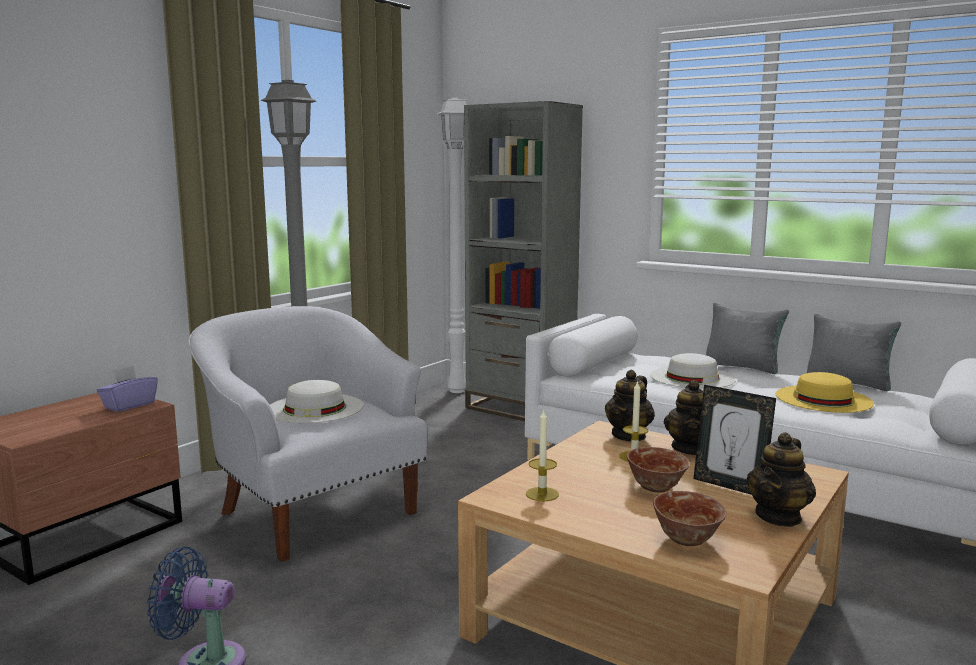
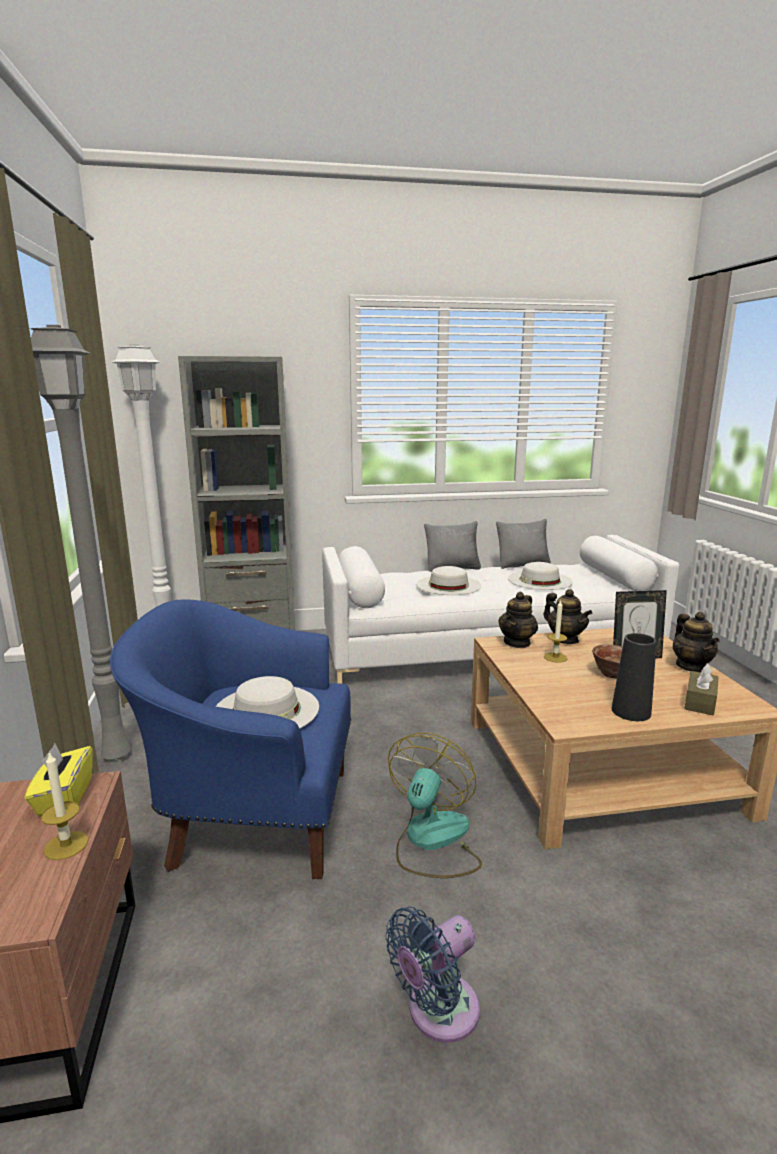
camera: 45 degrees left, 5 degrees up
(129, 405) = (64, 798): purple tissue box -> yellow tissue box
(314, 510) = (253, 816): white armchair -> blue armchair
(389, 583) = (432, 841): none -> fan
(542, 494) = (581, 708): candle -> candle (66, 845)
(583, 514) = (631, 711): none -> black vase
(629, 435) = (517, 642): teapot -> teapot turned 45 degrees clockwise
(687, 539) = (700, 702): bowl -> brown tissue box
(823, 399) = (540, 580): yellow hat -> white hat

